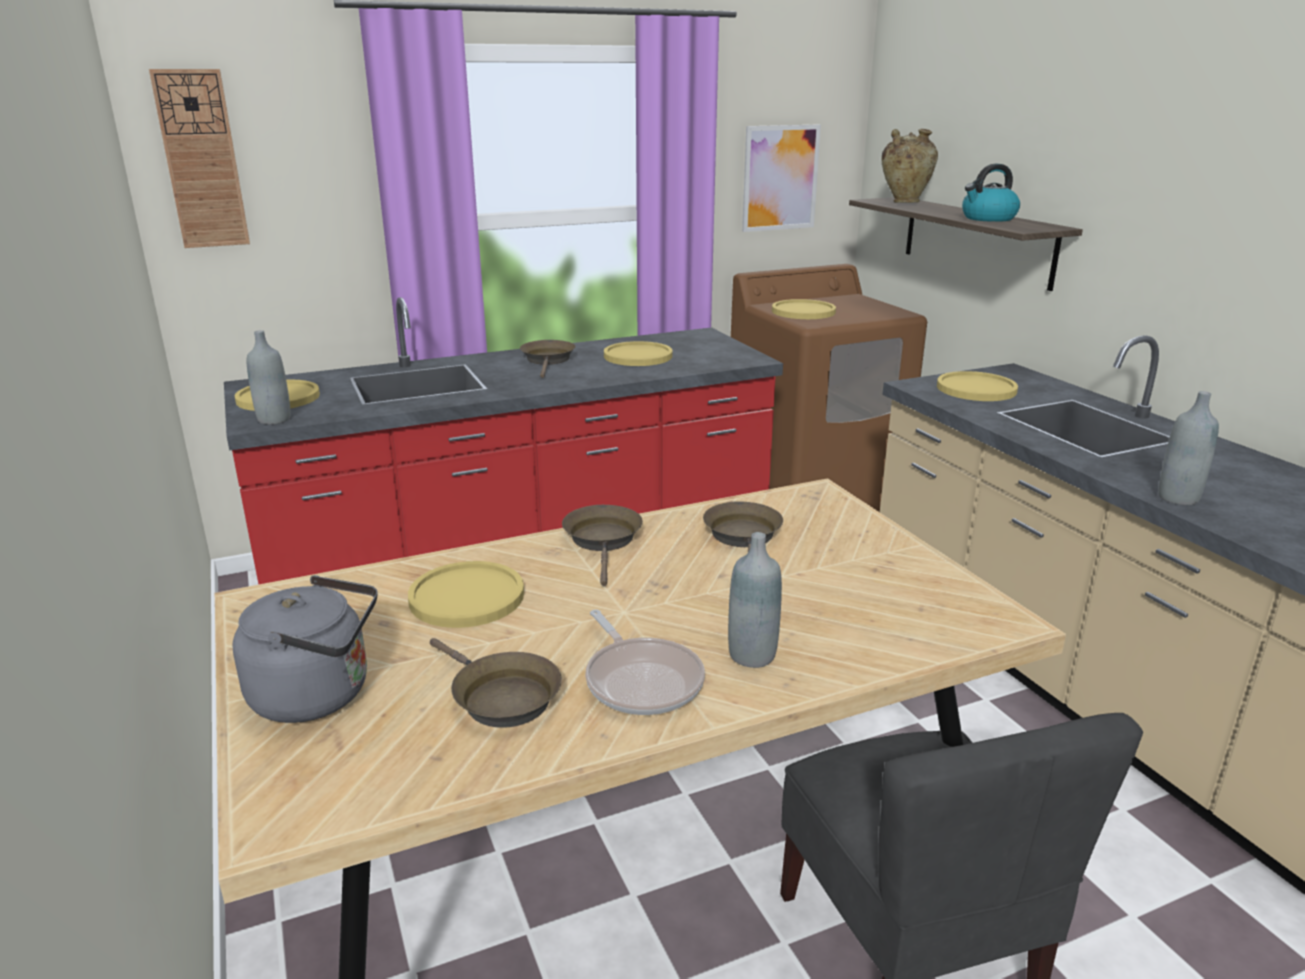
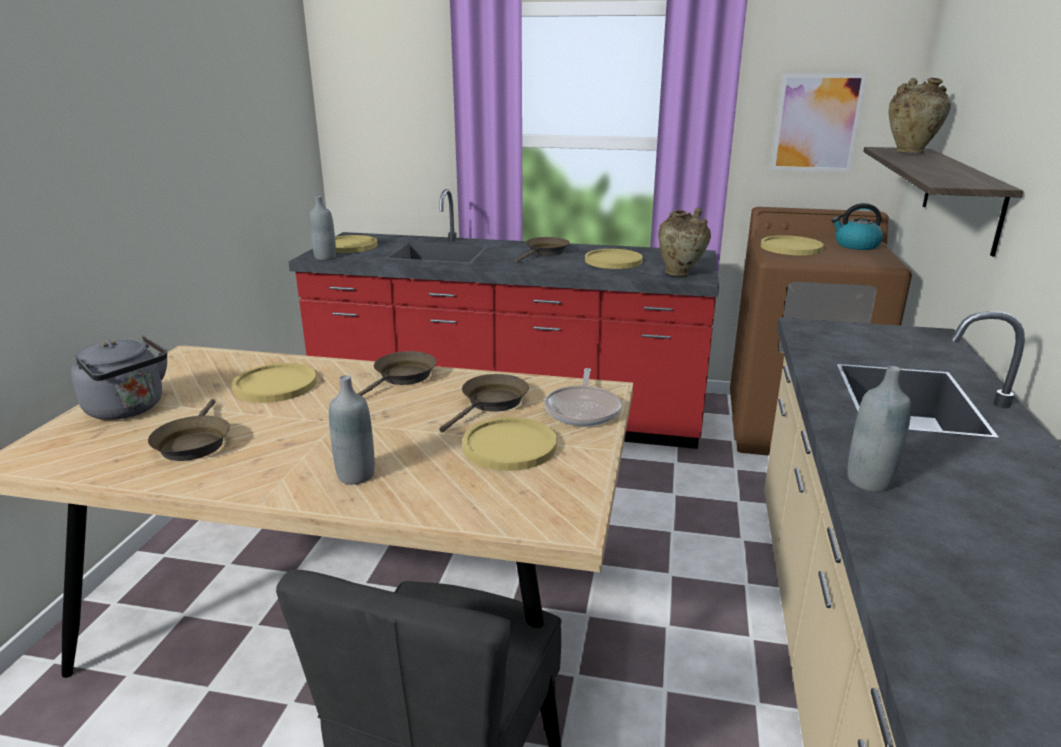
camera: 35 degrees right, 0 degrees up
(201, 160) = (353, 84): wall clock -> none
(641, 680) = (272, 463): frying pan -> frying pan (583, 409)
(728, 357) = (680, 274): none -> beige vase
(976, 389) = (859, 341): yellow plate -> yellow plate (509, 446)
(988, 218) = (945, 172): kettle -> kettle (856, 245)

